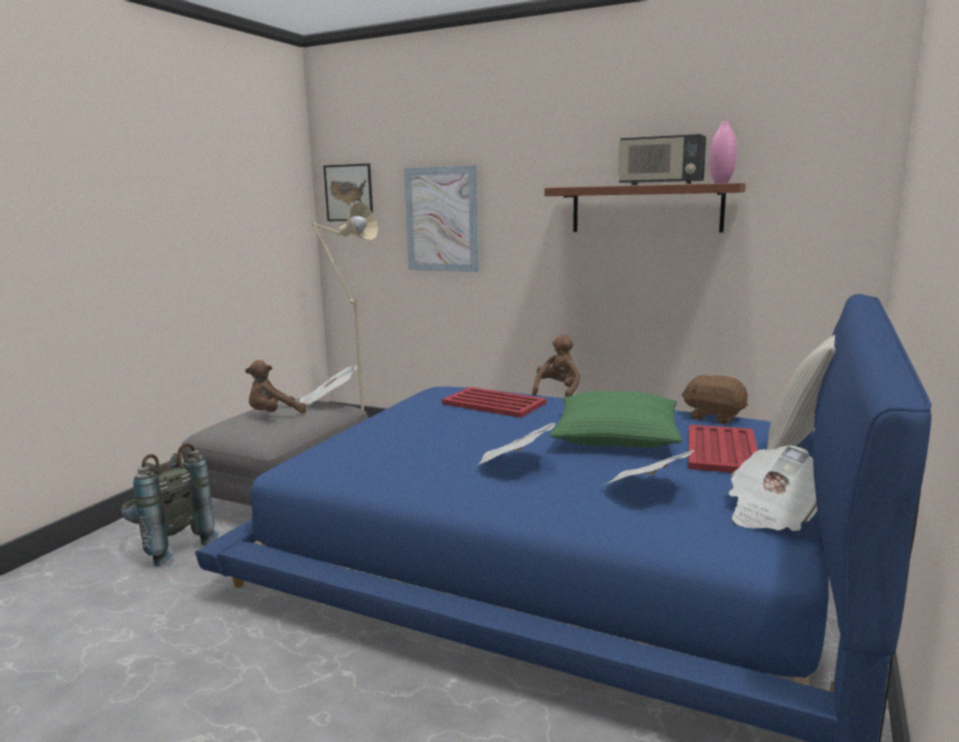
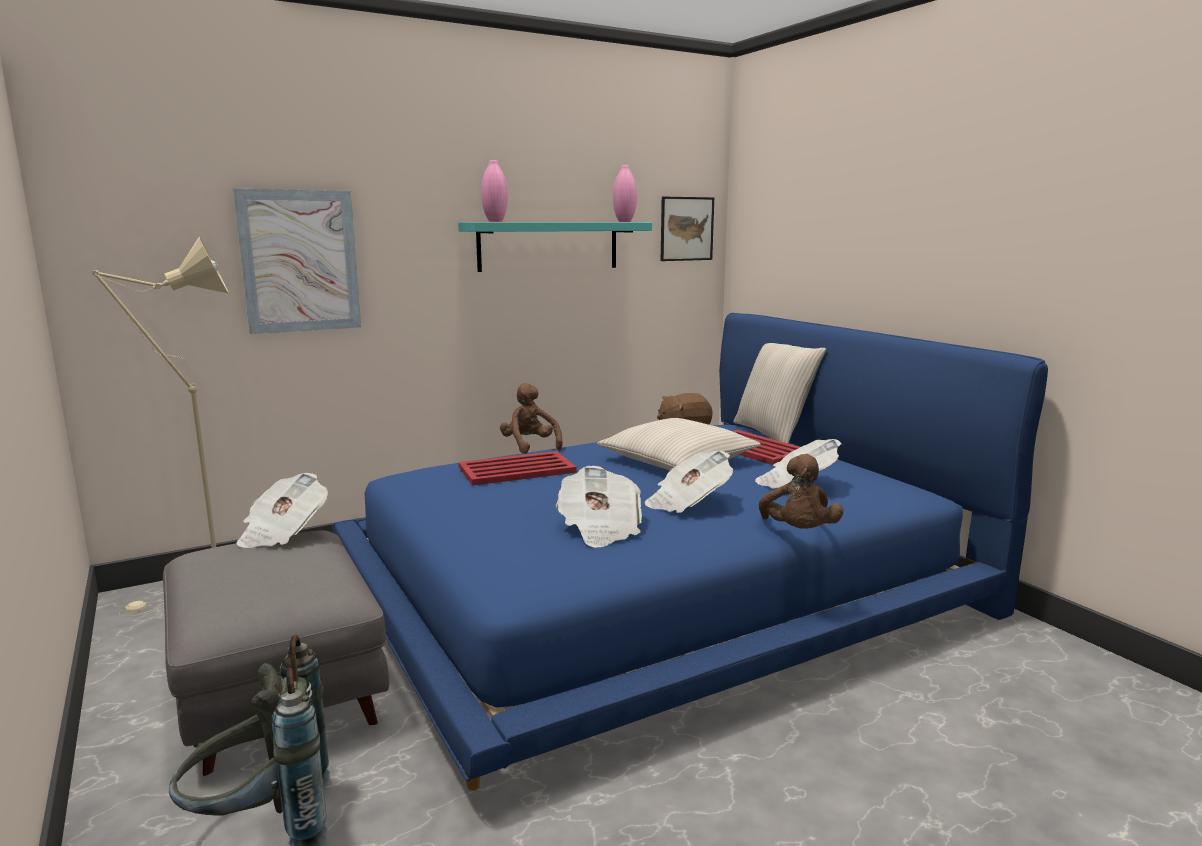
camera: 55 degrees left, 0 degrees up
(274, 415) = (262, 572): brown plush toy -> brown plush toy (798, 532)
(349, 193) = (119, 222): picture -> picture (686, 229)
(579, 186) = (495, 221): none -> pink vase
(616, 436) = (678, 461): green pillow -> beige pillow
(646, 209) = (549, 246): brown shelf -> turquoise shelf
(660, 184) = (577, 221): radio -> none
(772, 513) = (868, 472): newspaper -> newspaper (599, 529)

